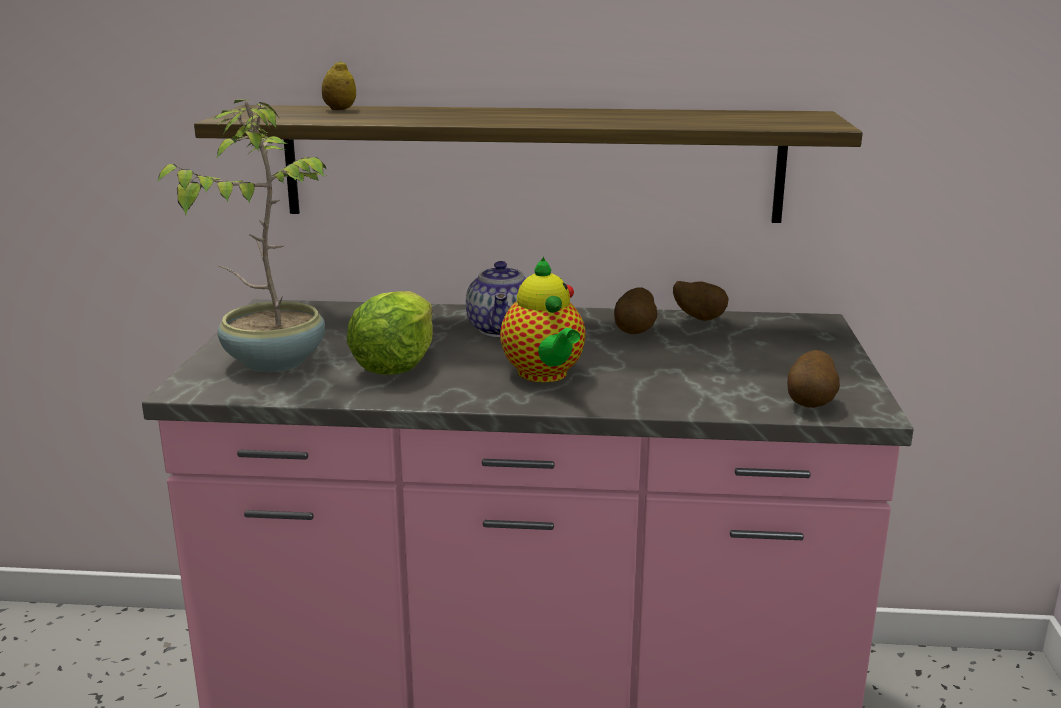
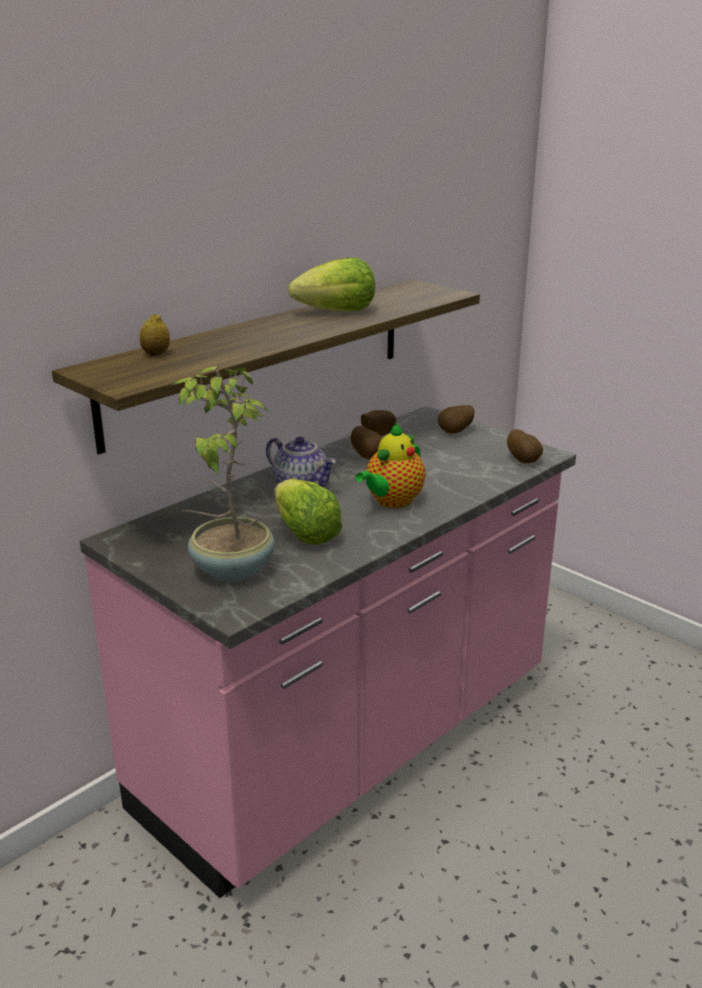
camera: 50 degrees left, 5 degrees up
(544, 375) = (392, 502): teapot -> teapot turned 105 degrees clockwise
(616, 115) = (337, 312): none -> lettuce
(801, 348) = (456, 432): none -> potato

